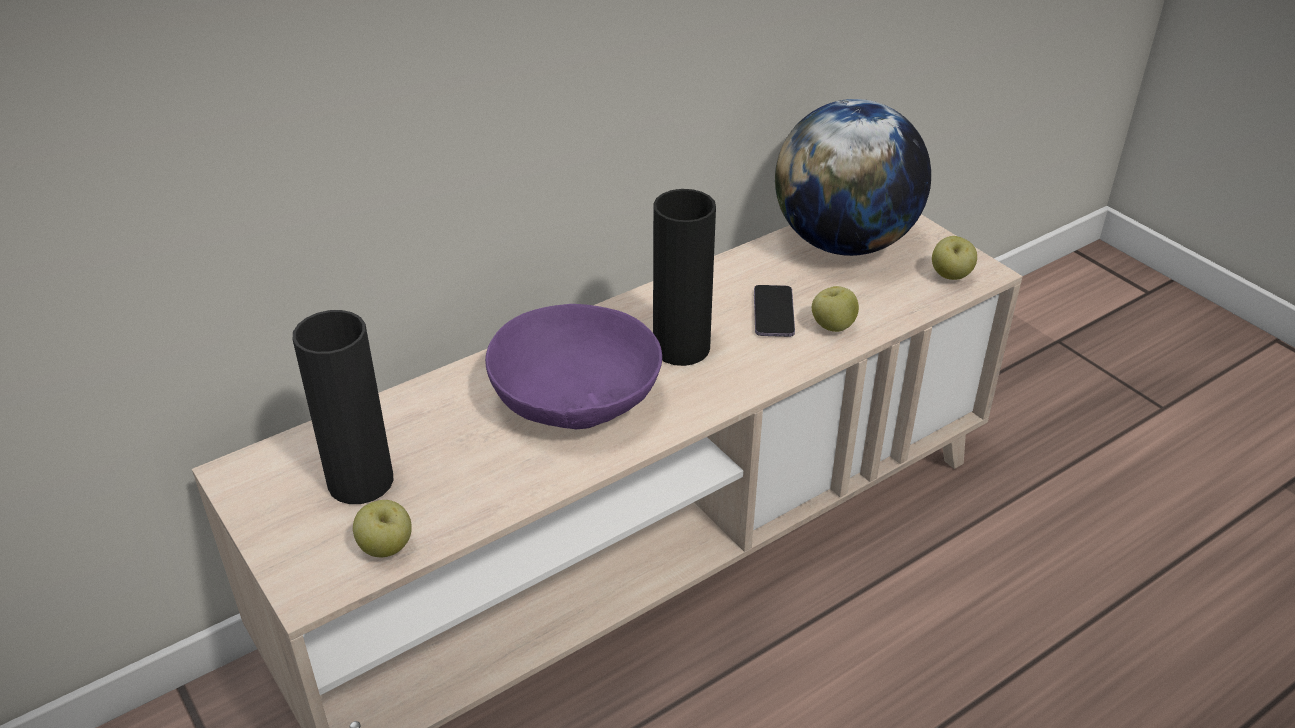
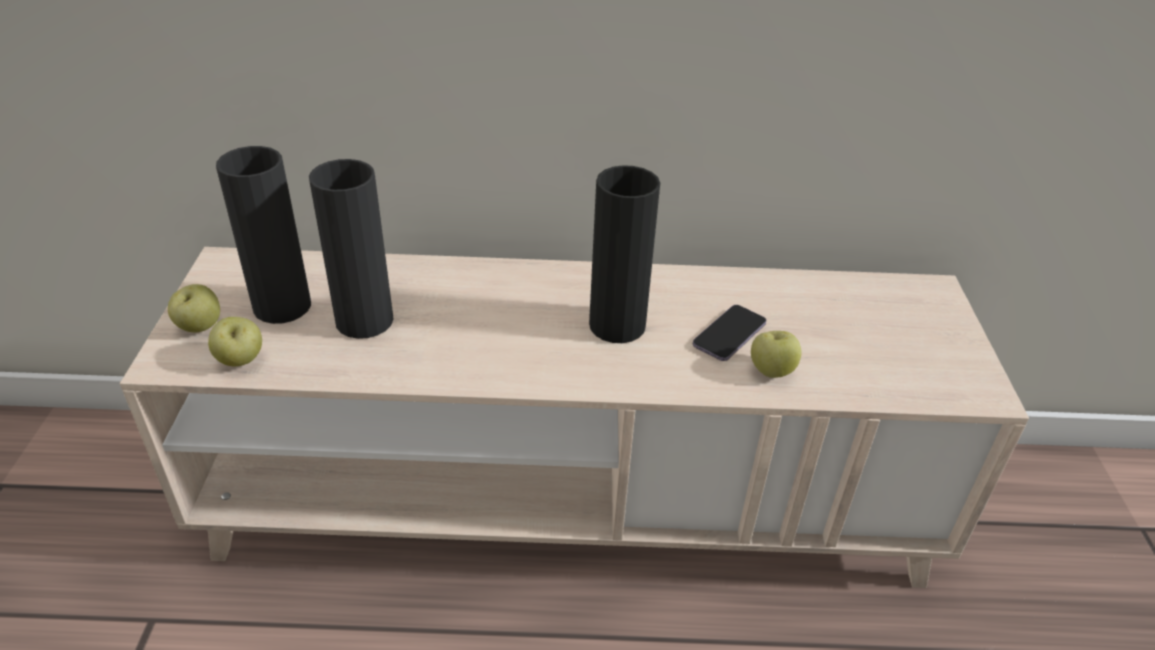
camera: 35 degrees right, 0 degrees up
(459, 453) = (364, 321): none -> black vase
(576, 397) = (492, 323): purple bowl -> none
(844, 243) = (864, 306): globe -> none
(950, 276) = (944, 382): apple -> apple (200, 327)

